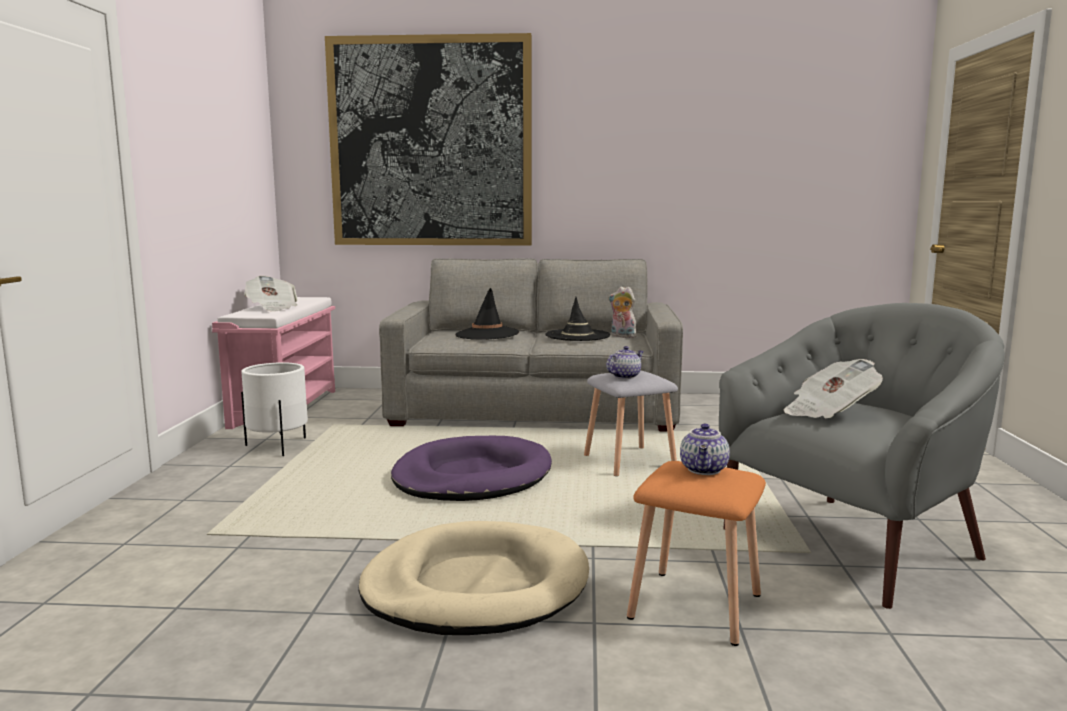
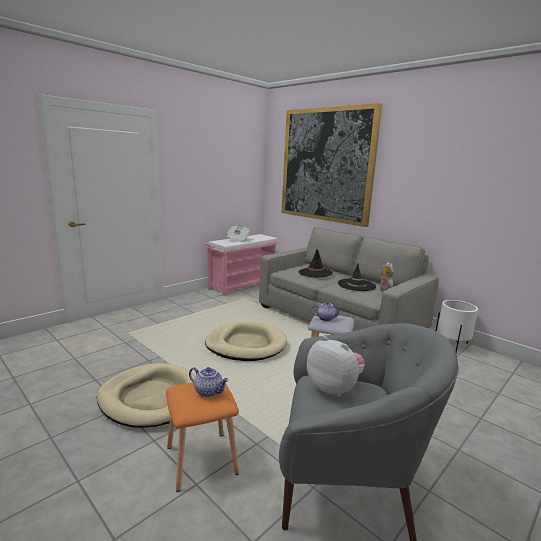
camera: 40 degrees right, 5 degrees up
(278, 446) = (209, 302): white planter -> white planter (452, 345)
(472, 476) = (246, 345): purple dog bed -> beige dog bed
(705, 470) = (209, 391): teapot -> teapot turned 120 degrees counterclockwise
(829, 412) = (334, 388): newspaper -> plush toy

